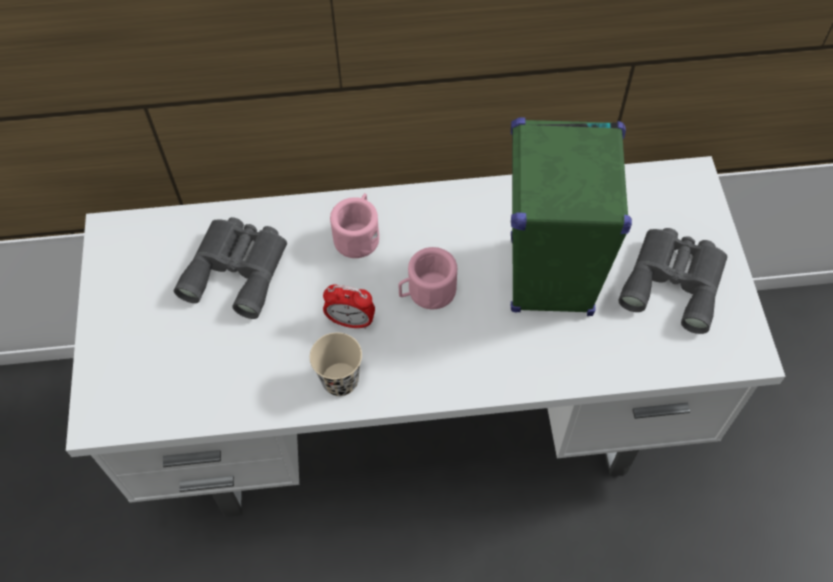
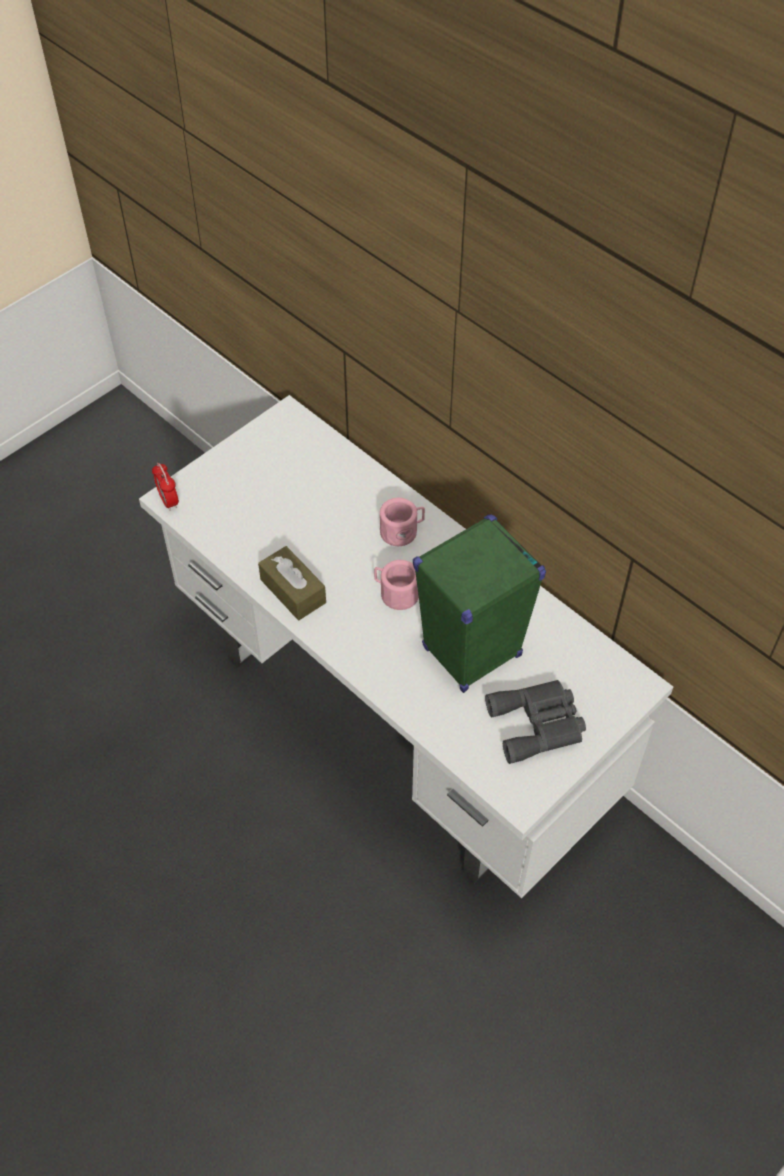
camera: 50 degrees right, 5 degrees down
(238, 268) = (321, 490): grey binoculars -> none
(340, 380) = (293, 591): beige cup -> brown tissue box
(351, 321) = (337, 569): alarm clock -> alarm clock (168, 501)

